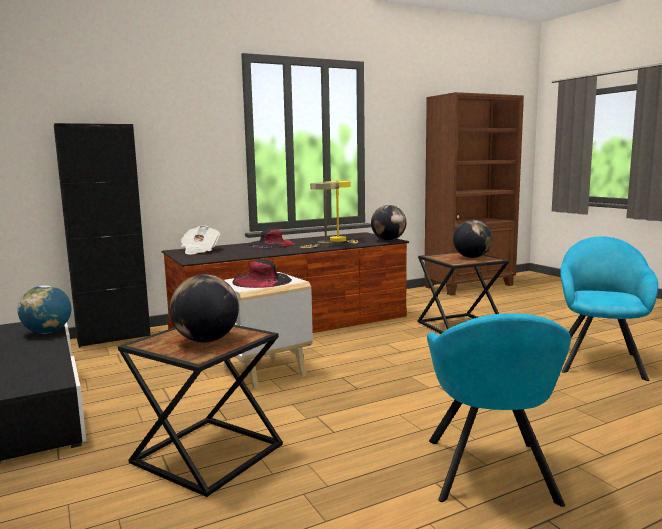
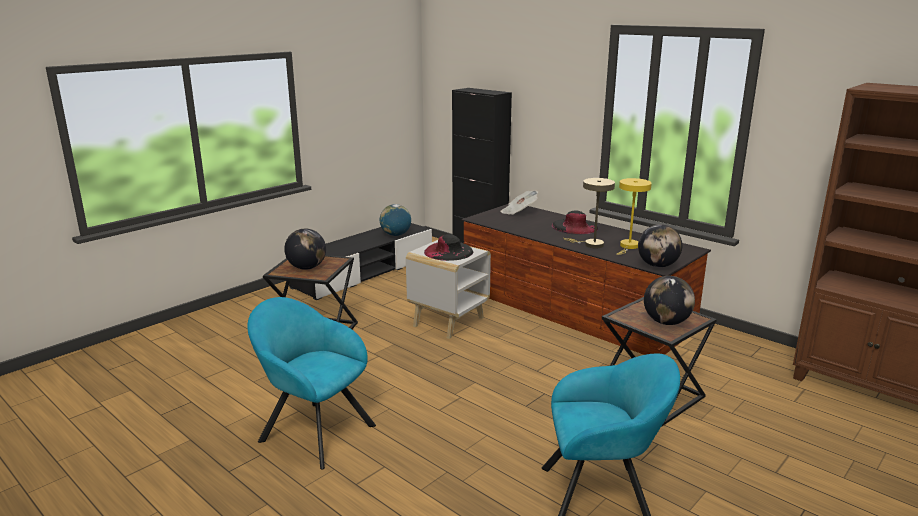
camera: 70 degrees right, 10 degrees up
(491, 474) = (313, 431): turquoise armchair -> turquoise armchair turned 45 degrees clockwise

